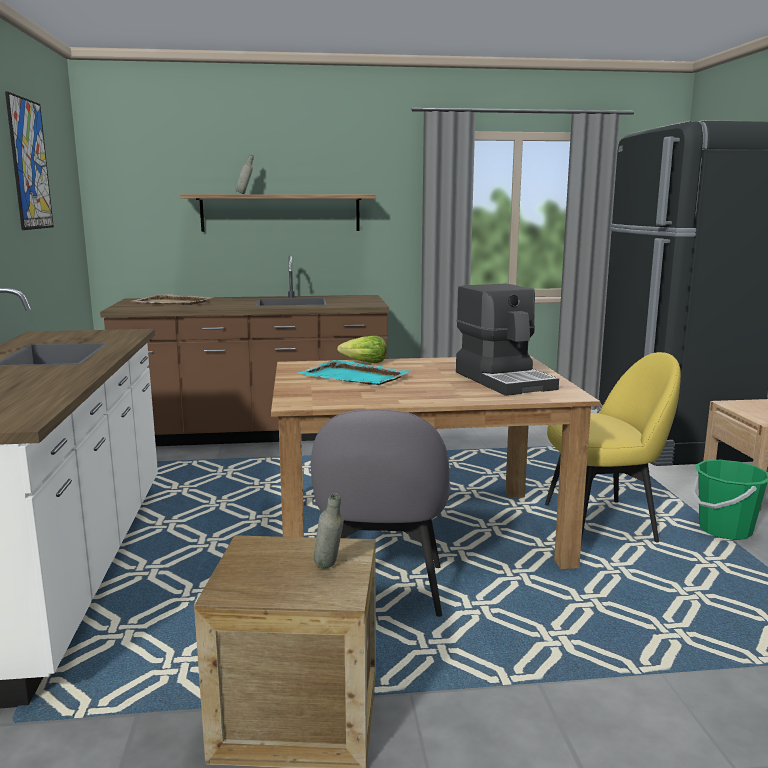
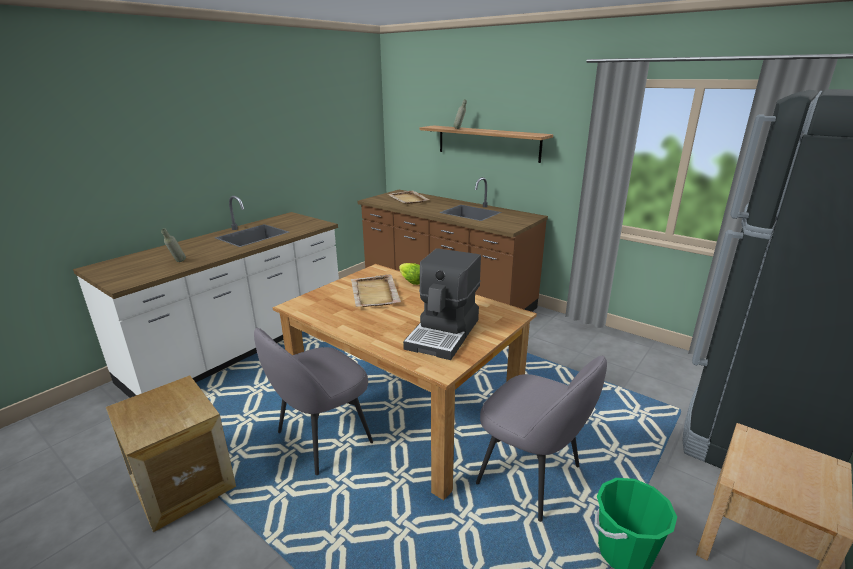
camera: 45 degrees right, 10 degrees up
(30, 164) = (313, 113): picture -> none
(329, 569) = (168, 420): grey bottle -> grey bottle (177, 262)
(355, 377) = (374, 293): turquoise tray -> beige tray
(602, 522) = (531, 476): yellow chair -> grey chair

